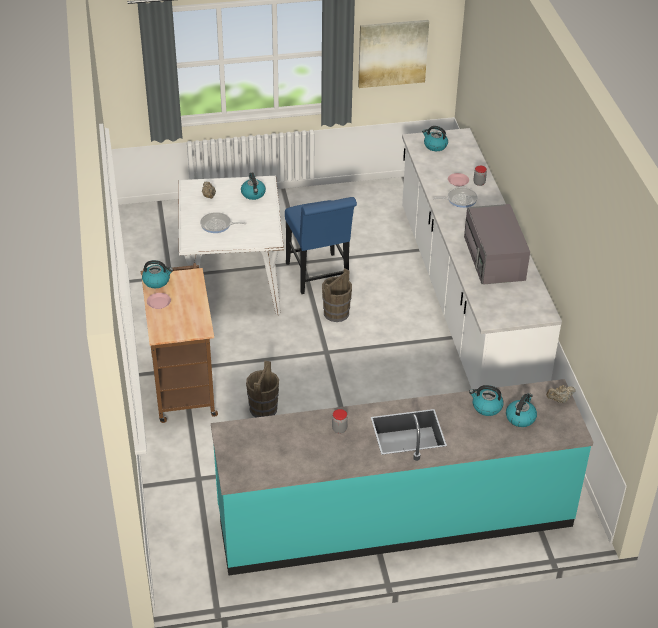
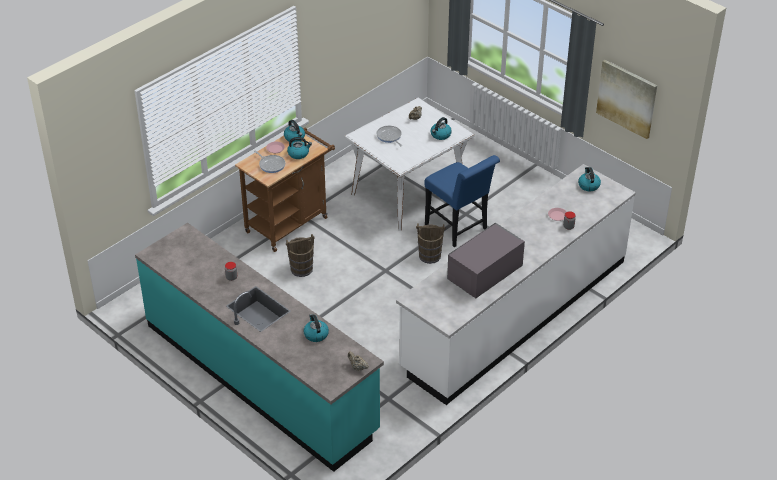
camera: 55 degrees right, 0 degrees up
(319, 277) = (459, 229): blue chair -> blue chair turned 75 degrees counterclockwise
(460, 199) = (536, 226): frying pan -> frying pan (271, 164)
(520, 417) = (321, 355): kettle -> kettle (298, 154)

